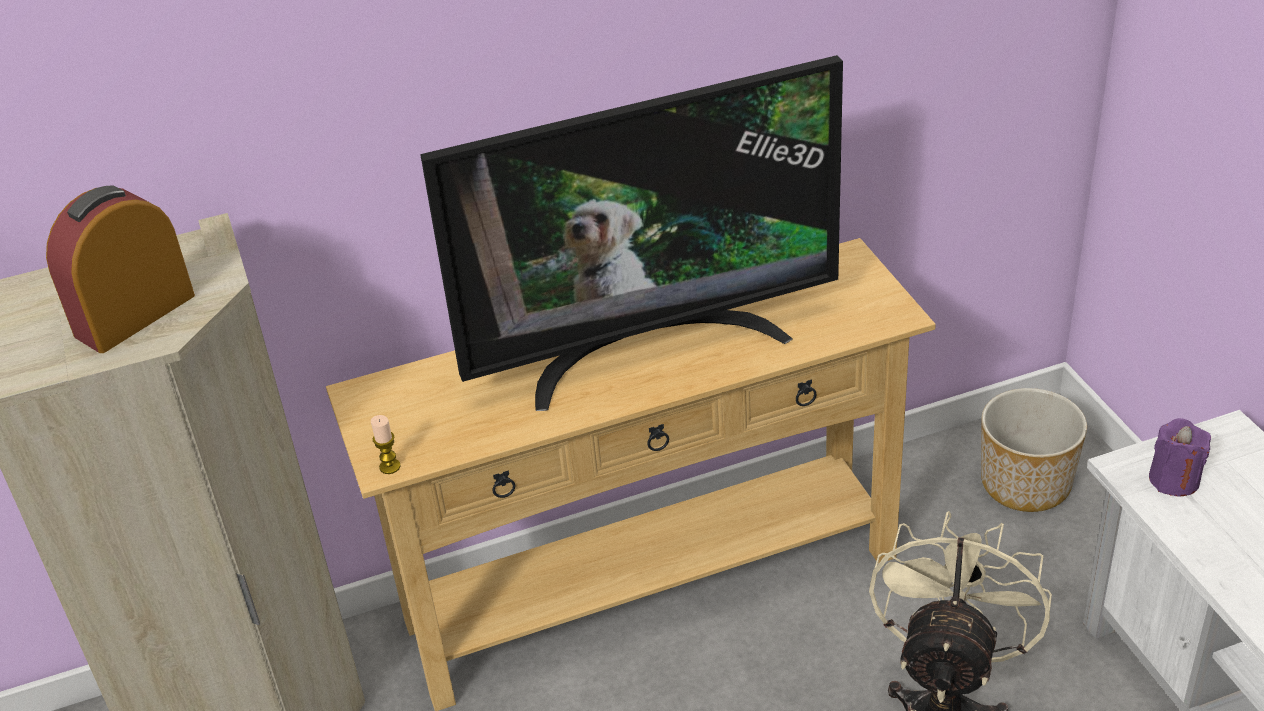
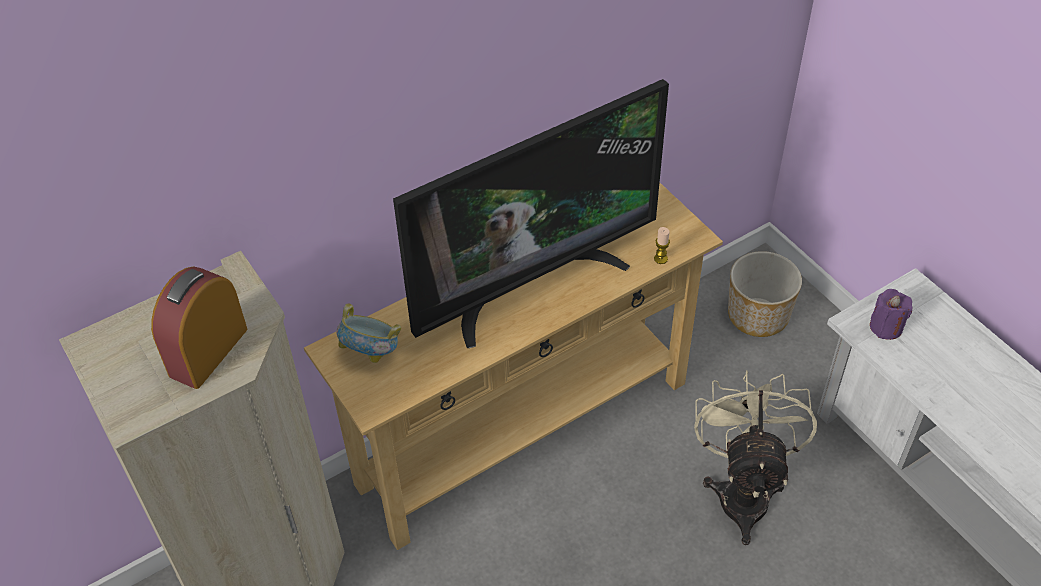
camera: 15 degrees left, 10 degrees up
(390, 466) = (376, 408): candle -> candle (660, 259)
(409, 402) = (371, 353): none -> bowl

